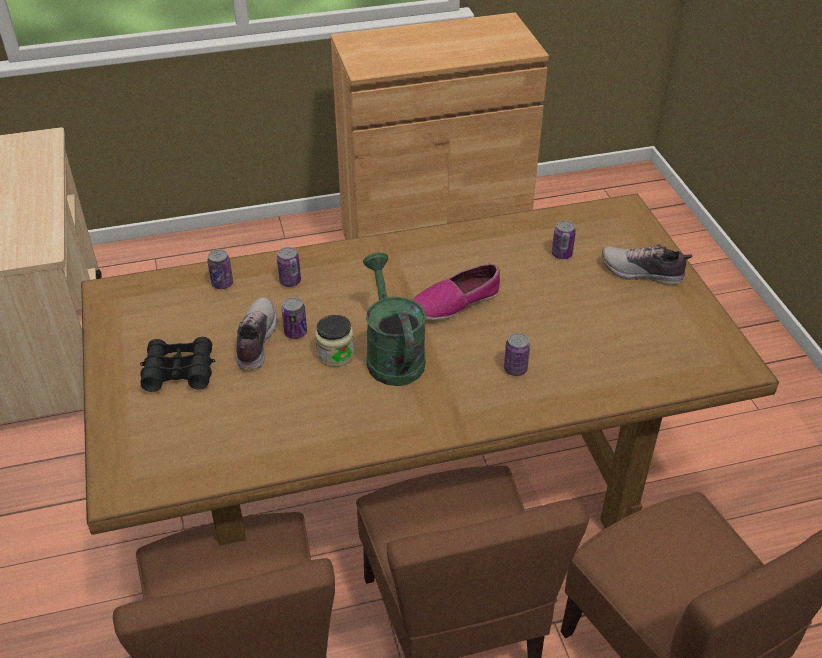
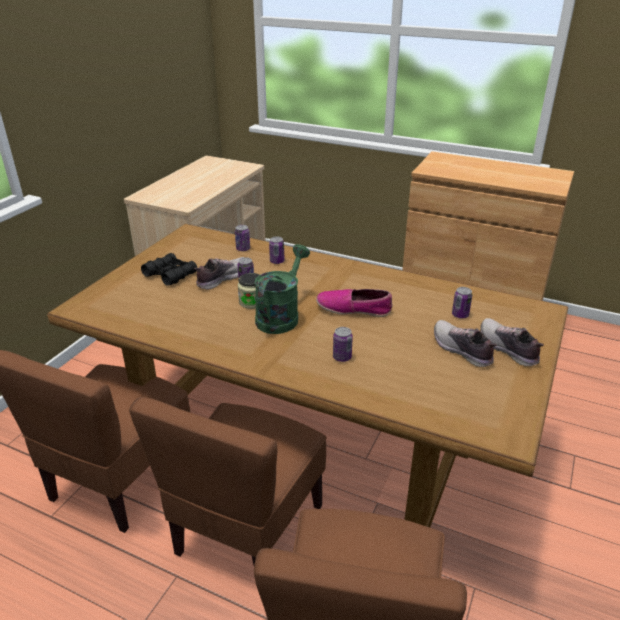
camera: 40 degrees right, 10 degrees down
(608, 297) = (461, 350): none -> shoe

